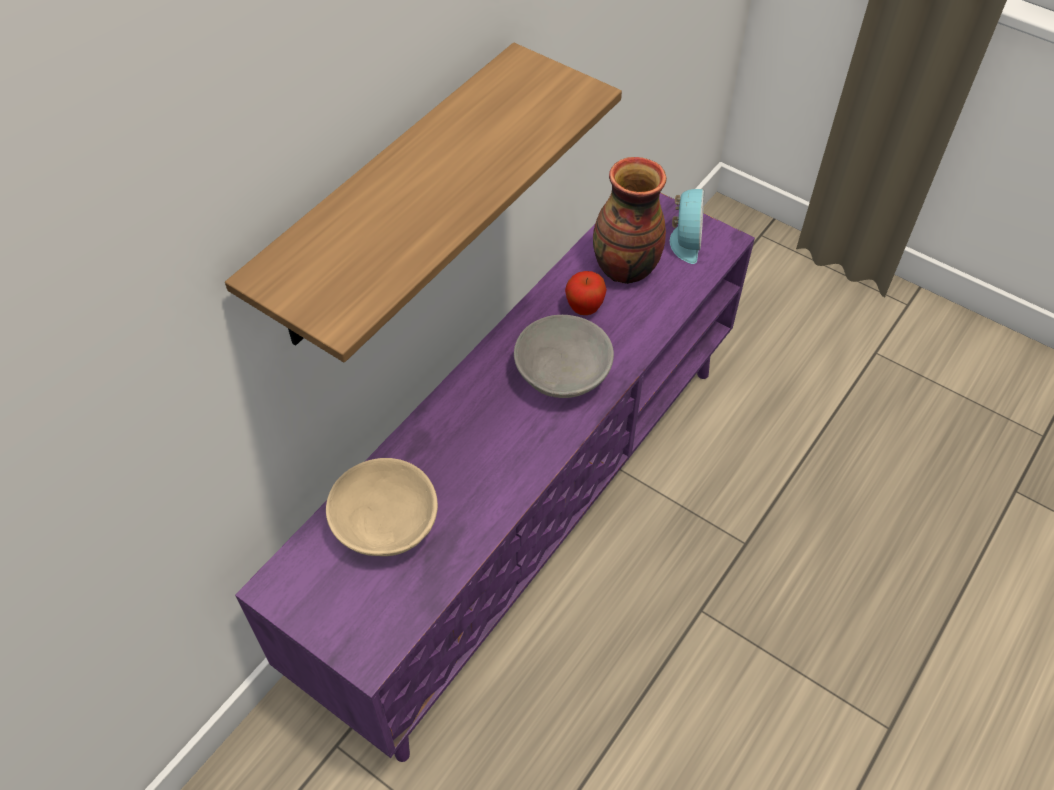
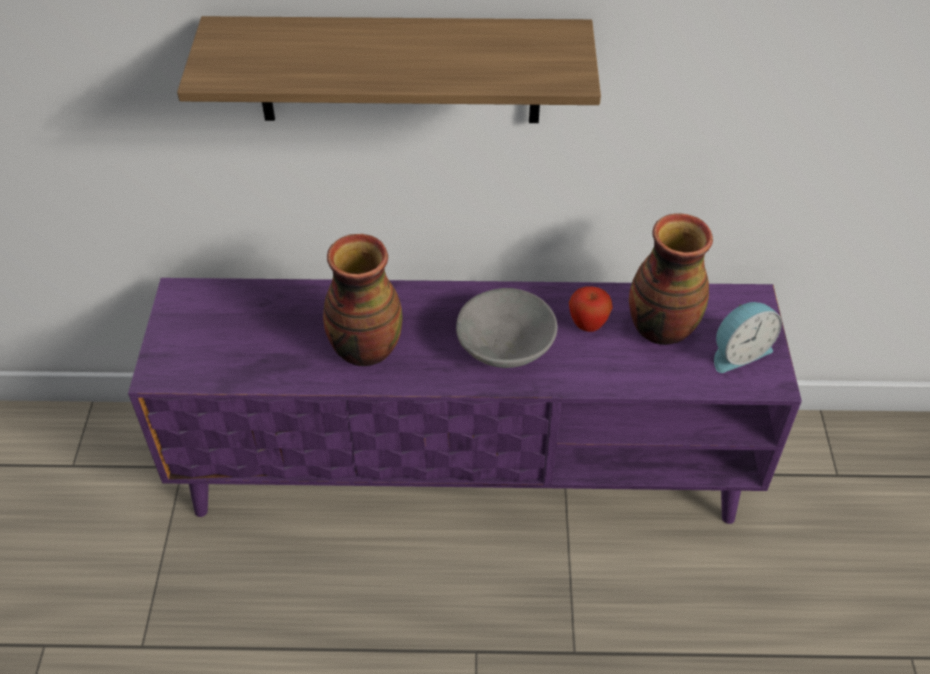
camera: 55 degrees right, 5 degrees down
(385, 524) = (274, 321): beige bowl -> none
(481, 473) = (364, 349): none -> vase

